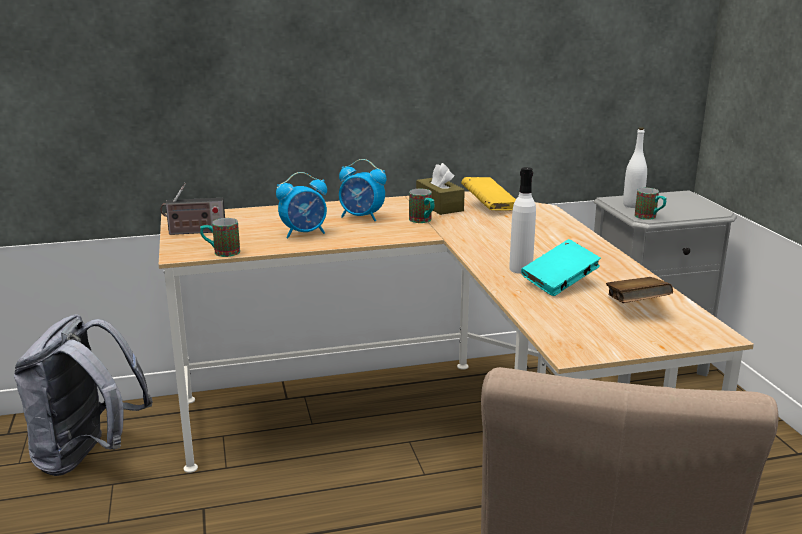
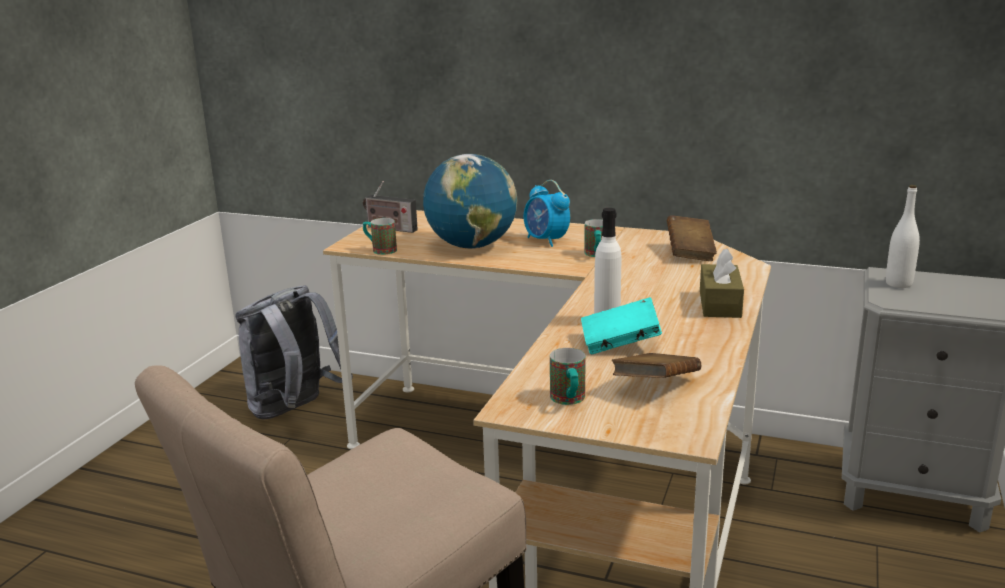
camera: 35 degrees right, 0 degrees up
(304, 233) = (472, 246): alarm clock -> globe
(439, 206) = (640, 243): brown tissue box -> brown tissue box (720, 304)
(489, 207) = (690, 253): yellow book -> brown book
(649, 217) = (894, 302): mug -> mug (569, 400)

